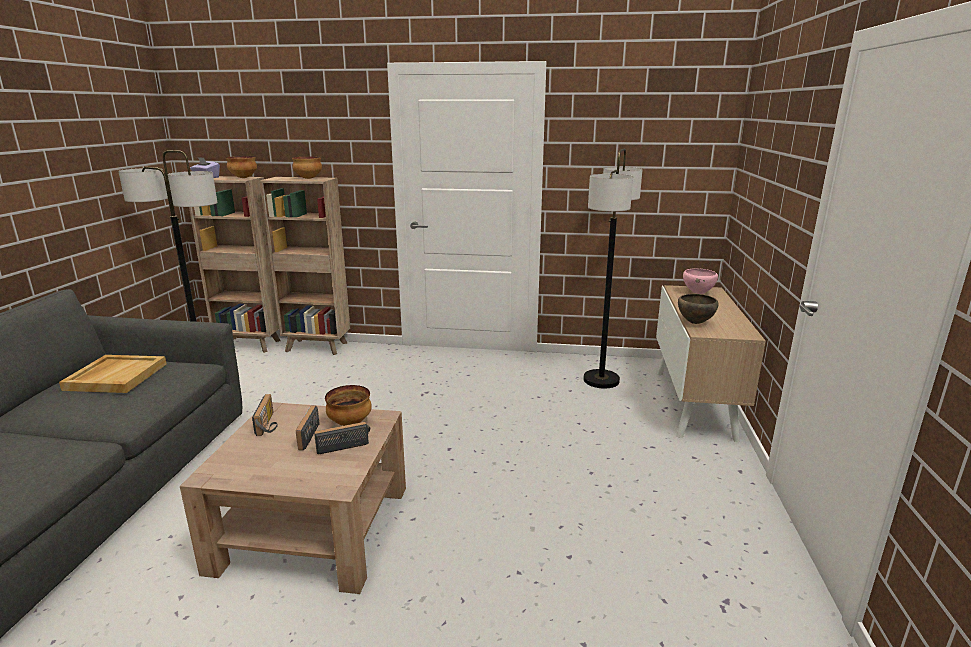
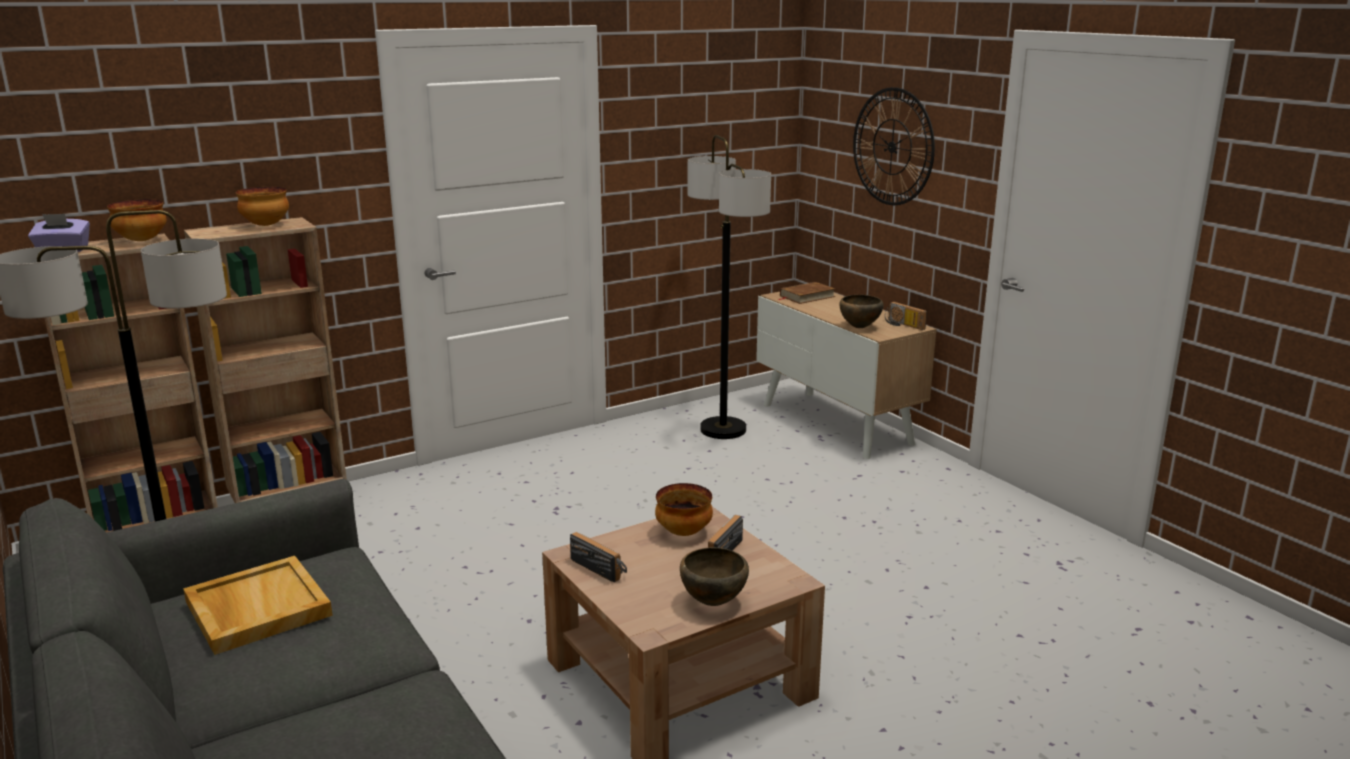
camera: 40 degrees left, 0 degrees up
(270, 476) = (712, 602): none -> brown bowl
(304, 436) = (664, 561): radio -> radio (902, 325)
(698, 293) = (807, 296): pink bowl -> brown book
(772, 167) = (892, 147): none -> wall clock

